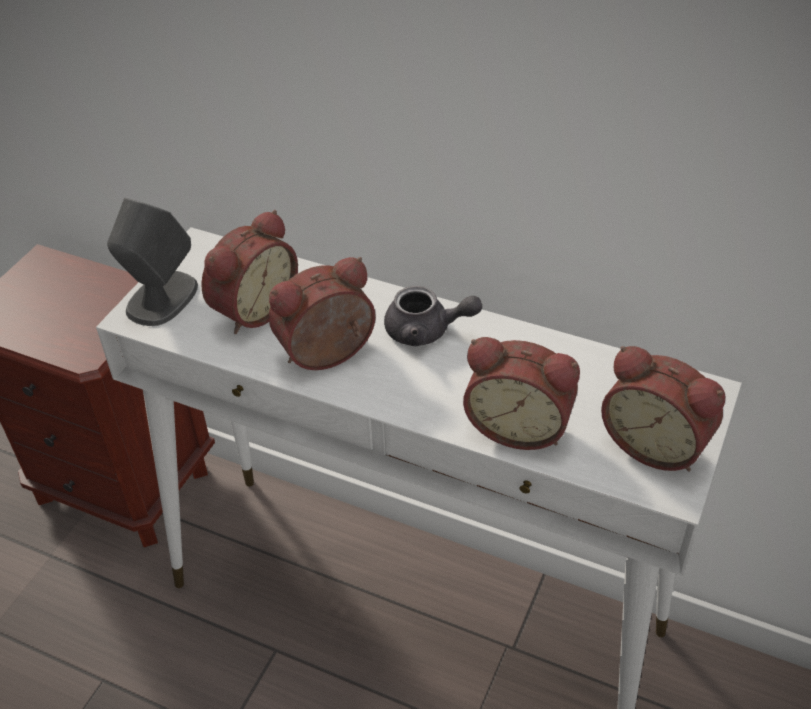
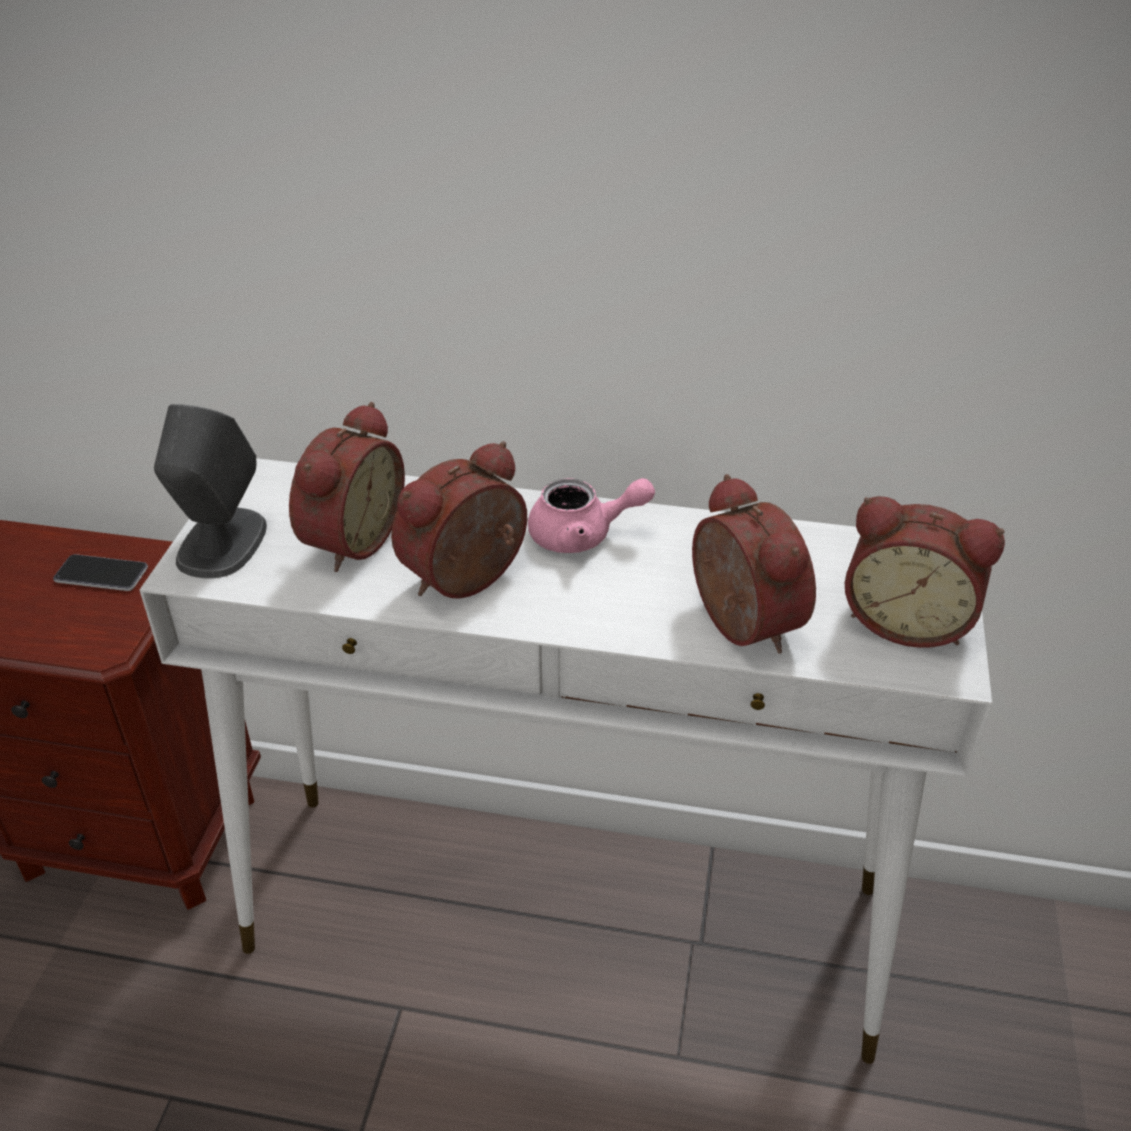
camera: 15 degrees left, 5 degrees down
(97, 298) = (101, 574): none -> phone
(426, 331) = (583, 535): grey teapot -> pink teapot
(519, 425) = (737, 625): alarm clock -> alarm clock turned 120 degrees counterclockwise

